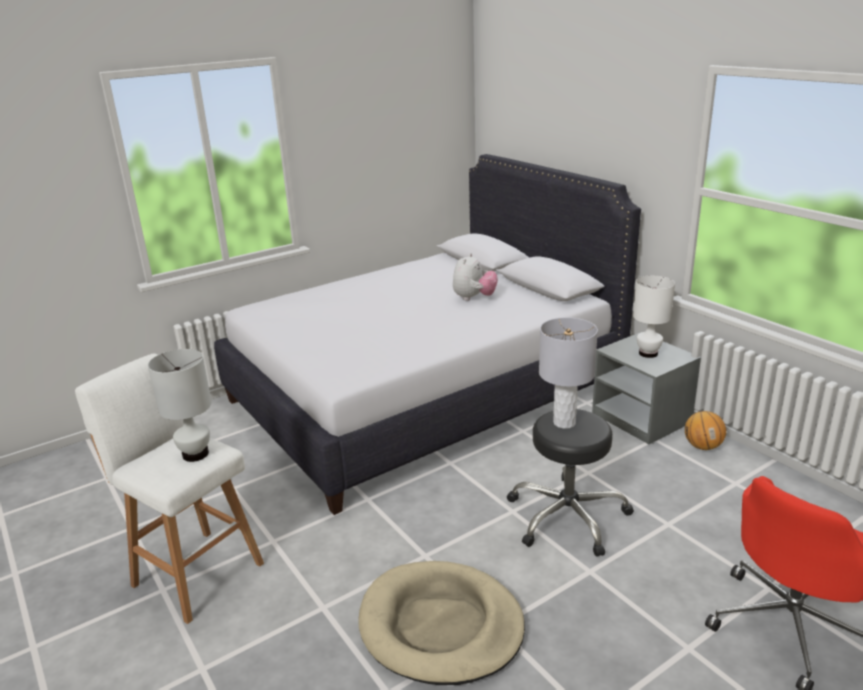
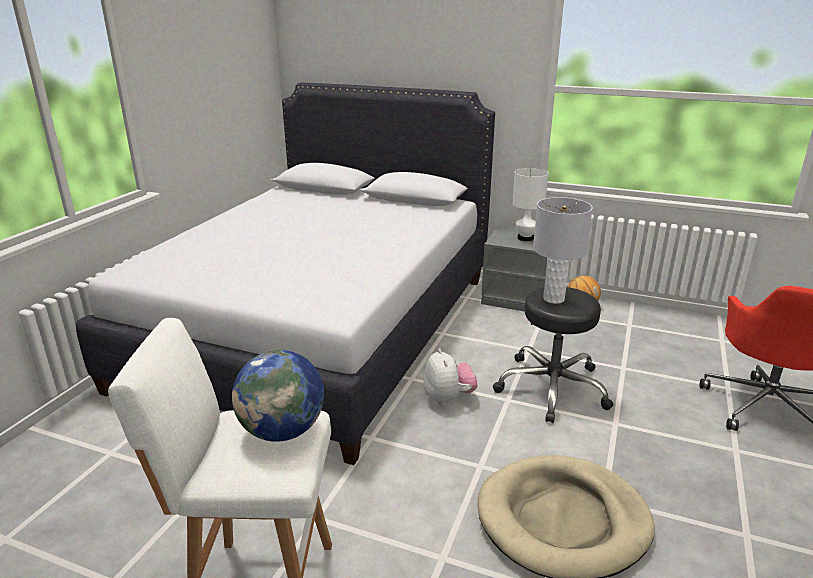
camera: 35 degrees left, 0 degrees up
(196, 454) = (282, 431): white table lamp -> globe
(474, 298) = (362, 217): plush toy -> plush toy (448, 398)

